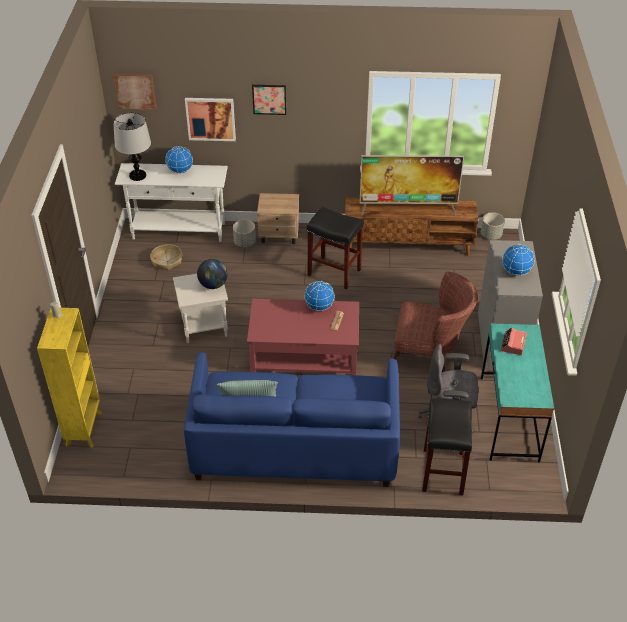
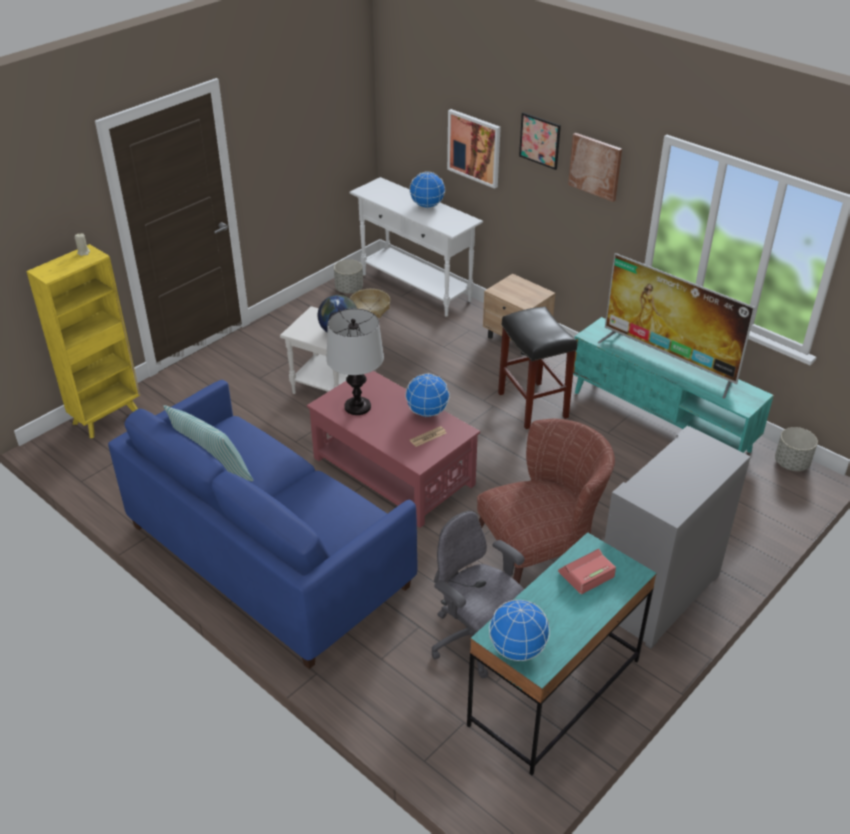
camera: 40 degrees right, 5 degrees down
(135, 91) = (403, 84): picture -> picture (595, 166)
(137, 176) = (379, 193): table lamp -> table lamp (357, 407)
(245, 242) = (470, 328): grey planter -> grey planter (349, 289)
(408, 245) = (661, 420): brown tv stand -> turquoise tv stand
(429, 354) = (540, 553): brown armchair -> brown armchair turned 75 degrees counterclockwise
(443, 472) = (392, 699): black stool -> none
(516, 271) = (675, 479): globe -> globe (517, 648)

